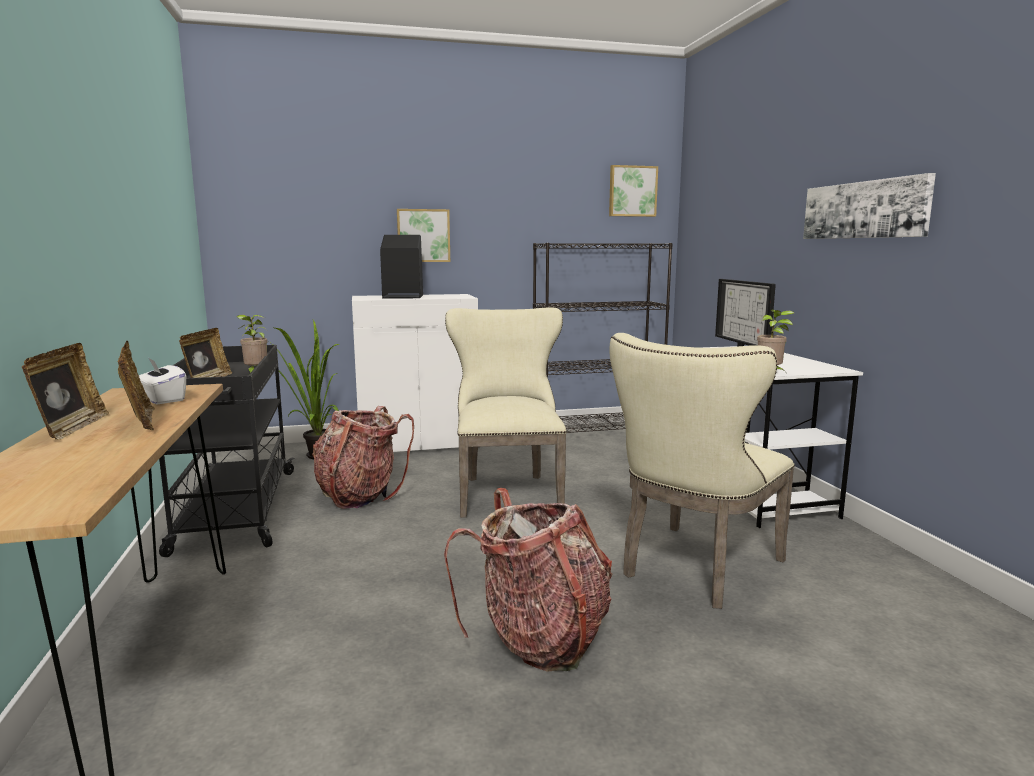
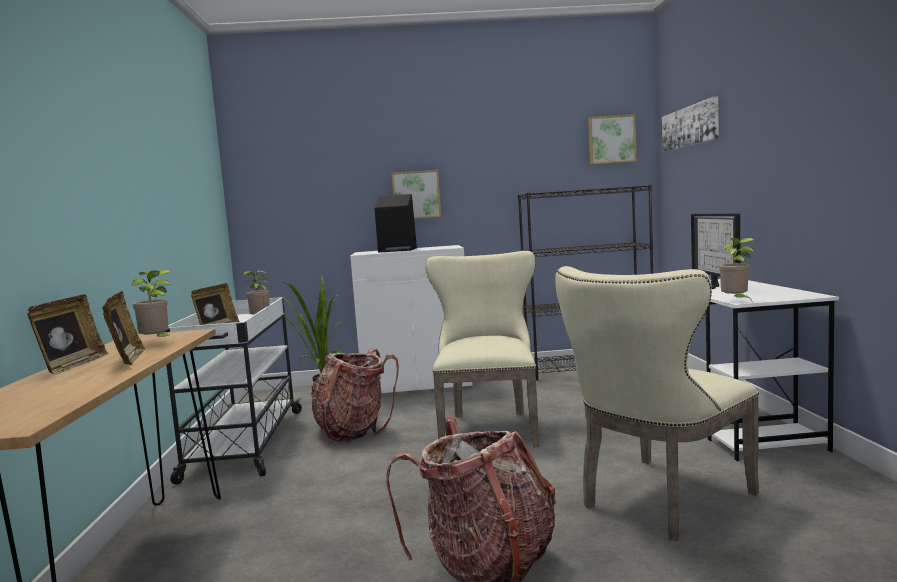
camera: 10 degrees right, 5 degrees down
(162, 399) = (157, 342): white tissue box -> potted plant
(236, 510) = (245, 444): black cart -> white cart
(864, 210) = (825, 133): picture -> picture (690, 126)

